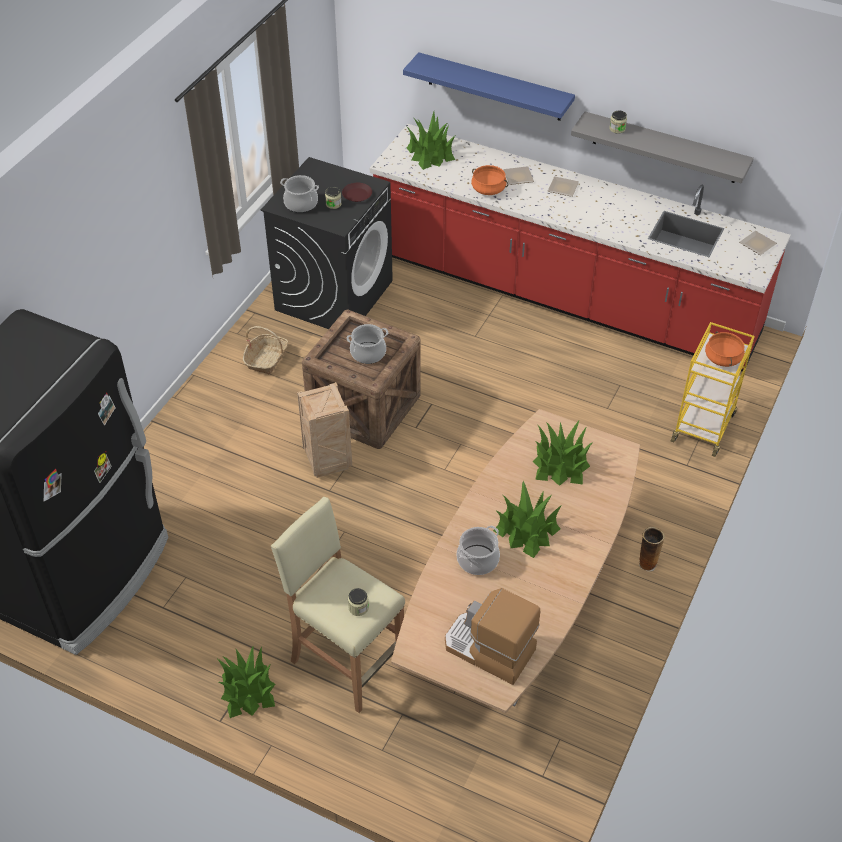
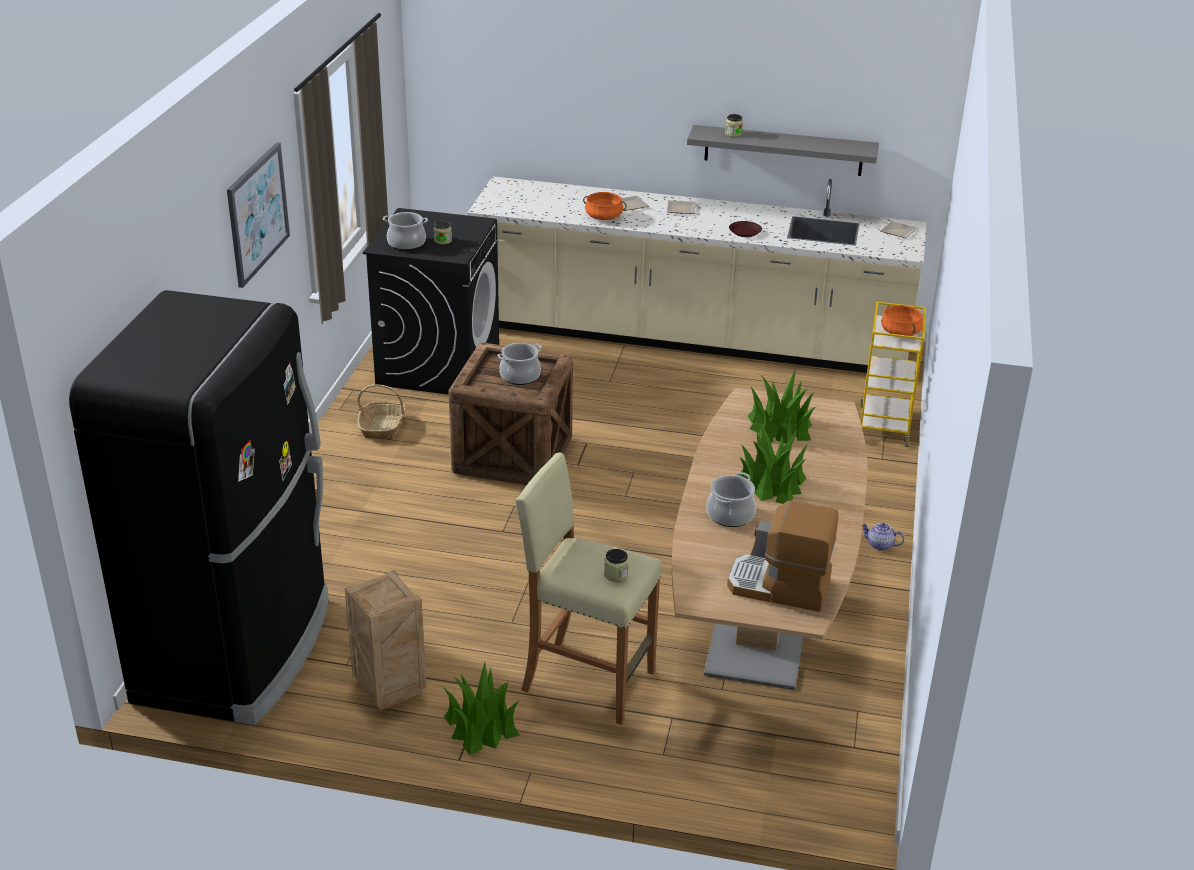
camera: 15 degrees left, 15 degrees down
(136, 207) = (257, 213): none -> picture
(326, 460) = (488, 506): crate -> crate (388, 688)
(357, 195) = (466, 231): brown plate -> brown plate (745, 232)
(430, 153) = (528, 196): potted plant -> none
(494, 87) = (591, 115): blue shelf -> none
(563, 295) = (689, 338): red counter -> beige counter
(647, 563) = (879, 545): vase -> teapot

